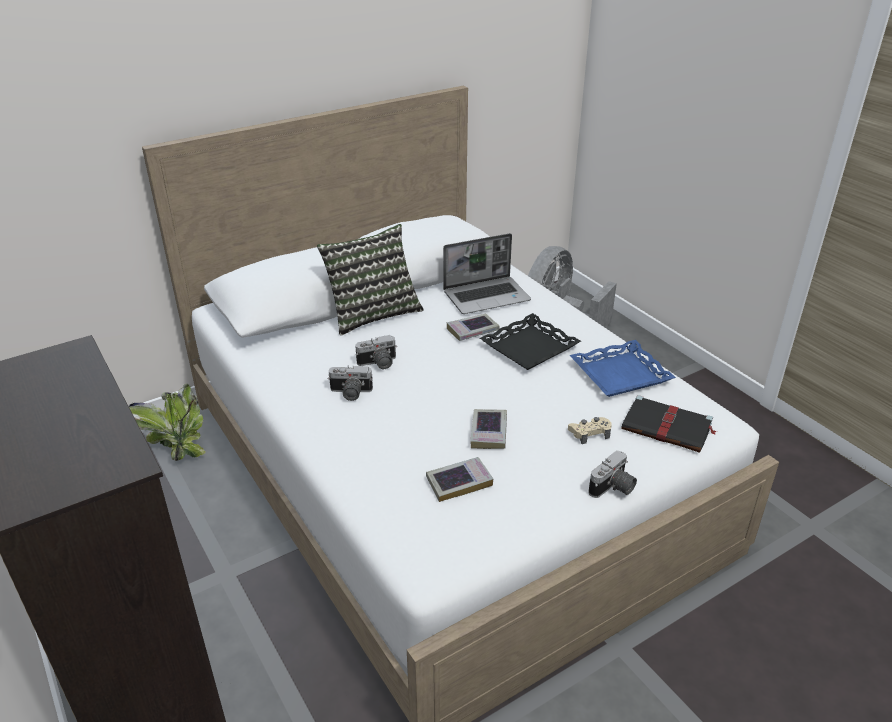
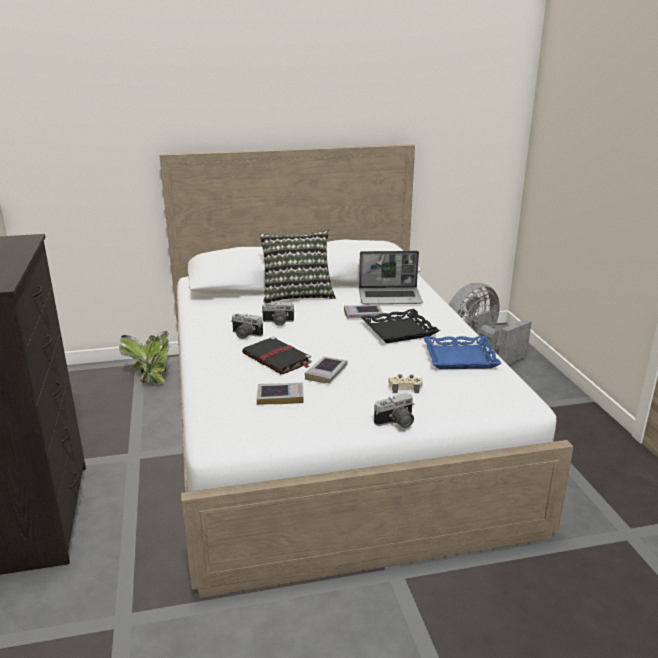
camera: 20 degrees right, 10 degrees down
(668, 427) = (474, 396): black book -> black book (277, 358)

